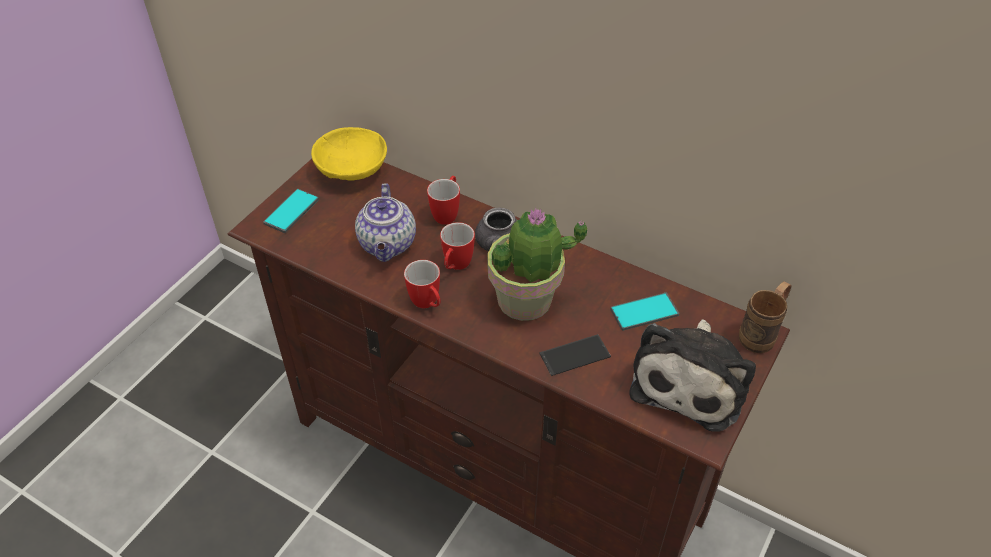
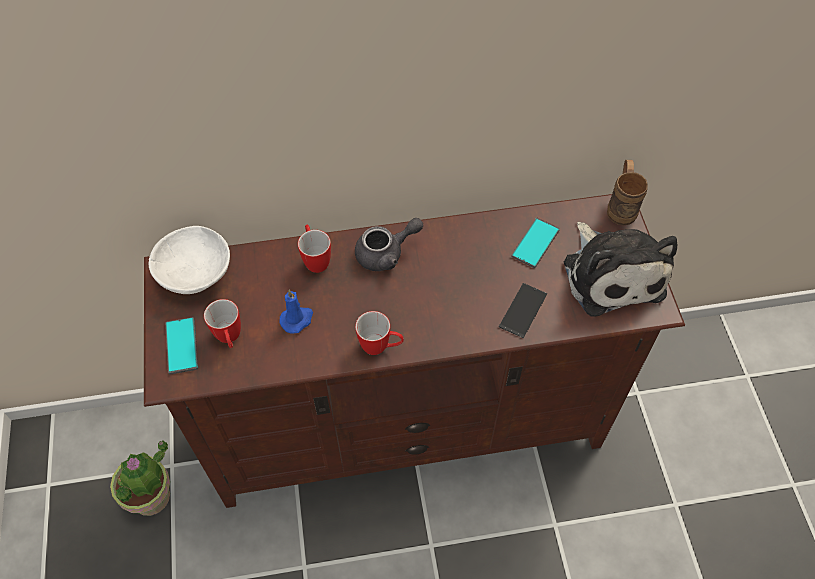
camera: 40 degrees left, 10 degrees up
(352, 172) = (196, 274): yellow bowl -> white bowl
(388, 245) = (297, 319): teapot -> blue candle
(455, 267) = (369, 300): mug -> mug (230, 339)
(526, 300) = (448, 291): potted plant -> potted plant (151, 496)

